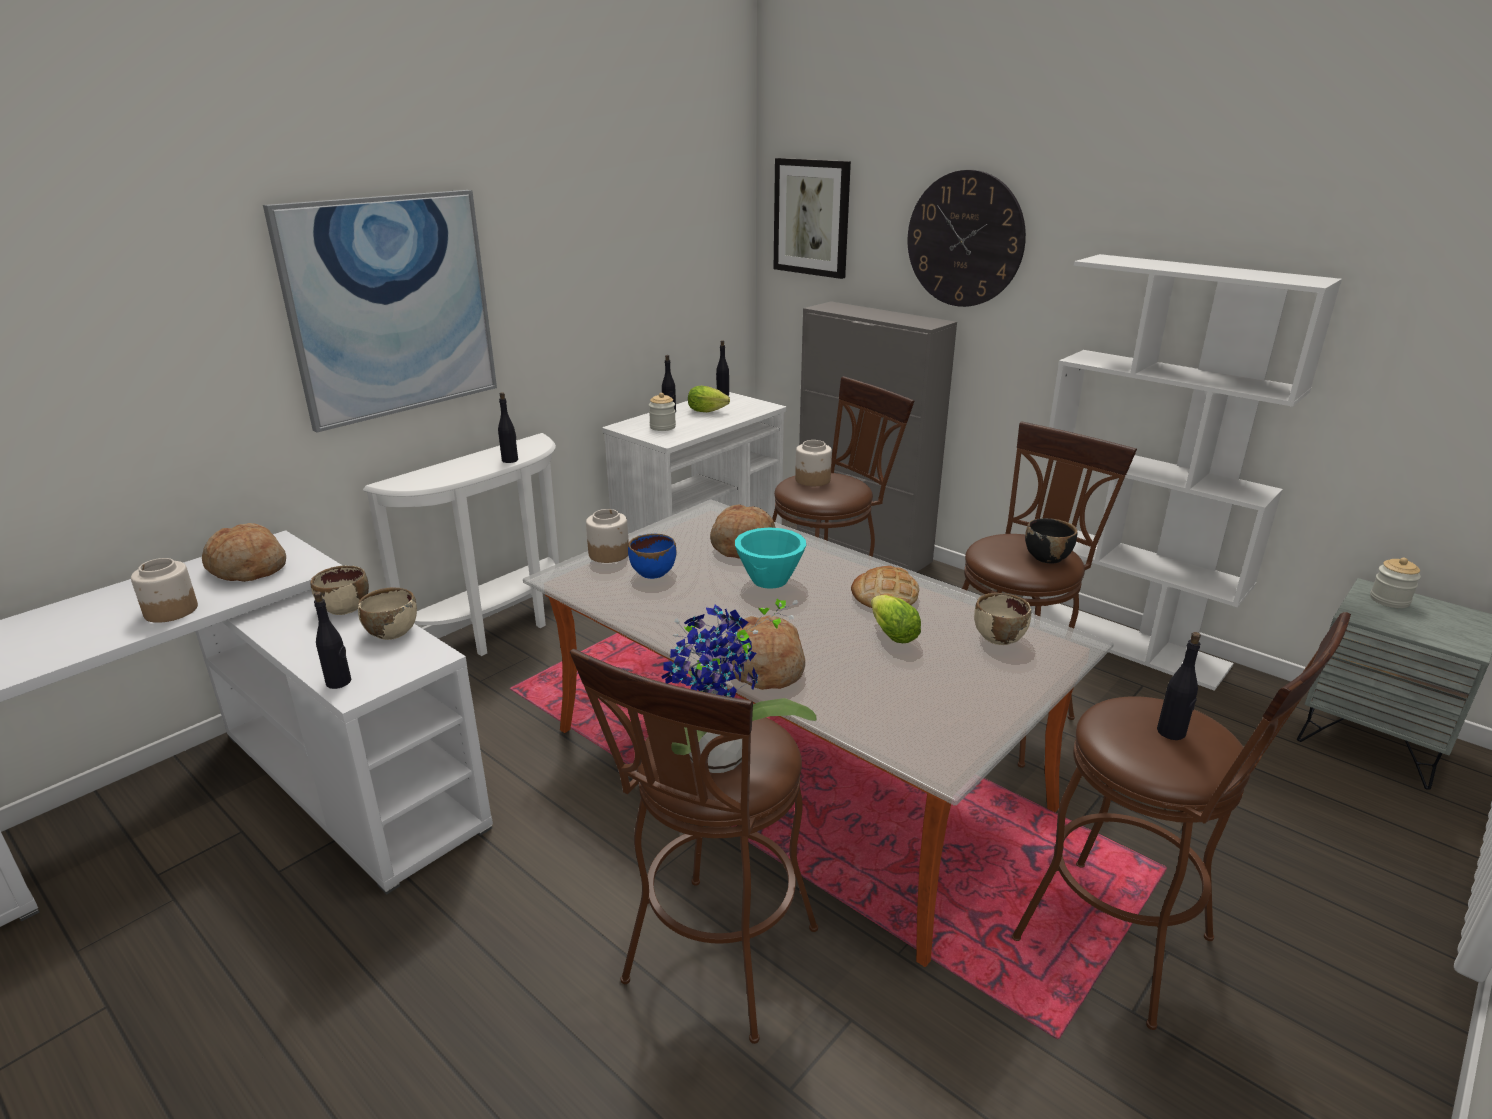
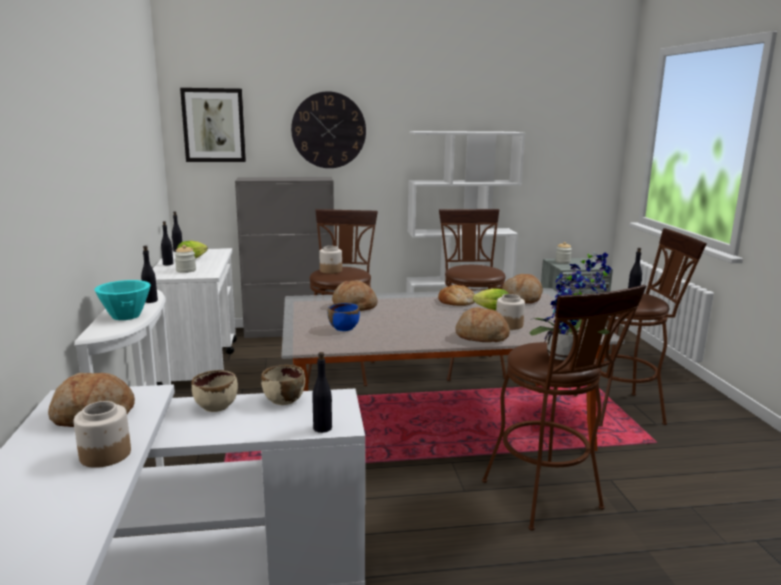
camera: 50 degrees left, 10 degrees down
(391, 307) = (68, 181): picture -> none
(609, 554) = (300, 330): jar -> jar (508, 325)
(769, 580) = (401, 312): turquoise bowl -> turquoise bowl (125, 316)
(998, 637) = (522, 298): beige bowl -> bread
(1047, 557) = (486, 268): black bowl -> none

